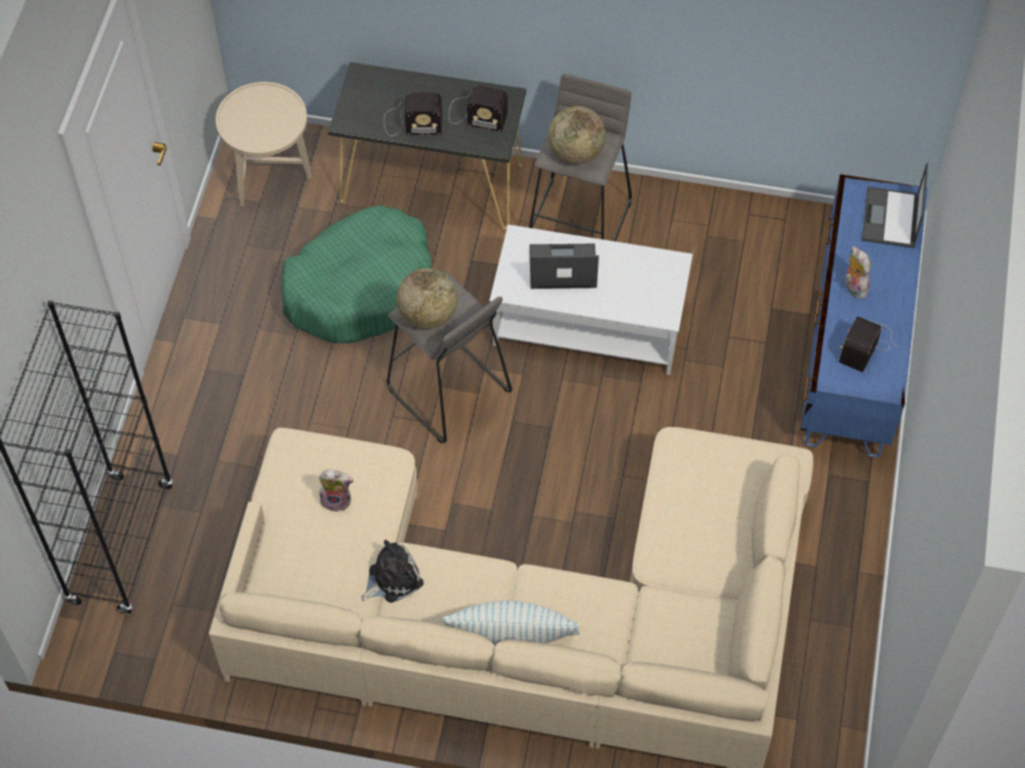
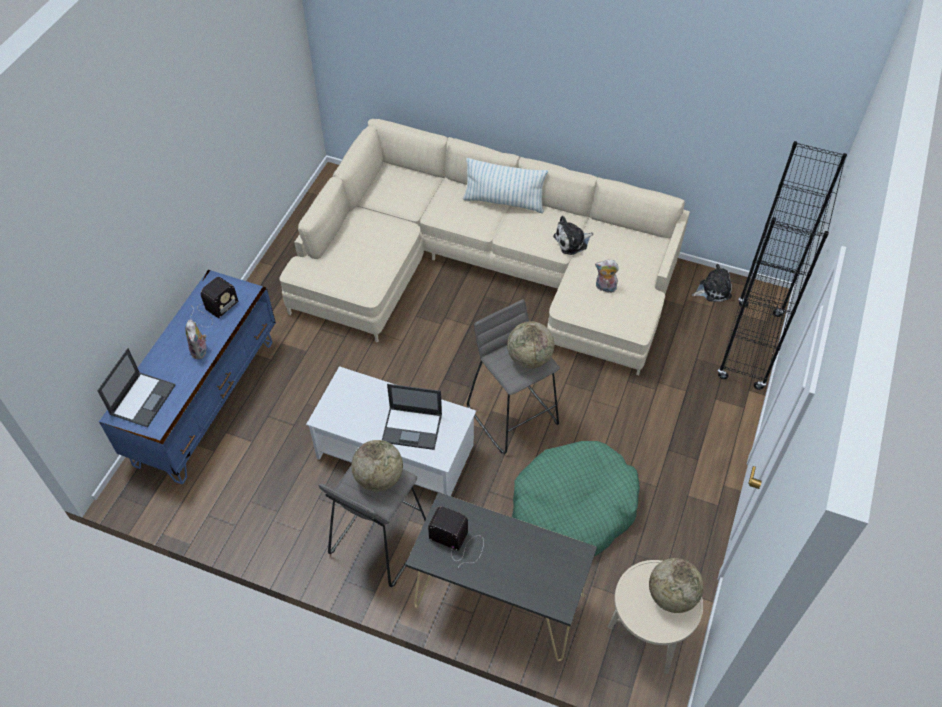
camera: 170 degrees left, 5 degrees down
(169, 636) = (713, 290): none -> plush toy
(247, 123) = (671, 595): none -> globe
(411, 123) = (519, 543): radio -> none

